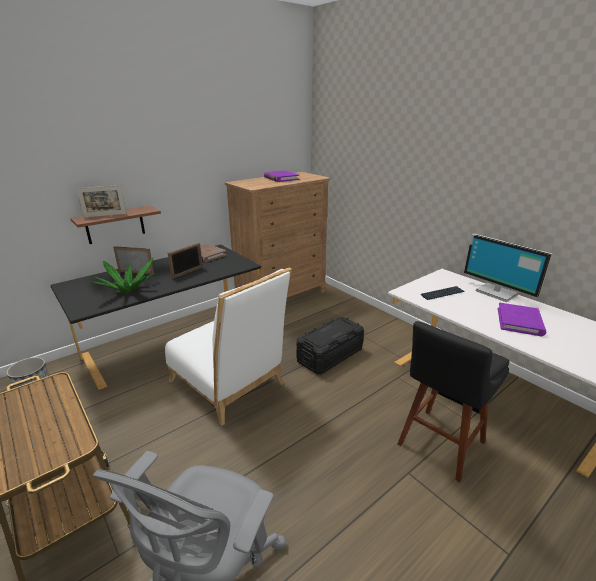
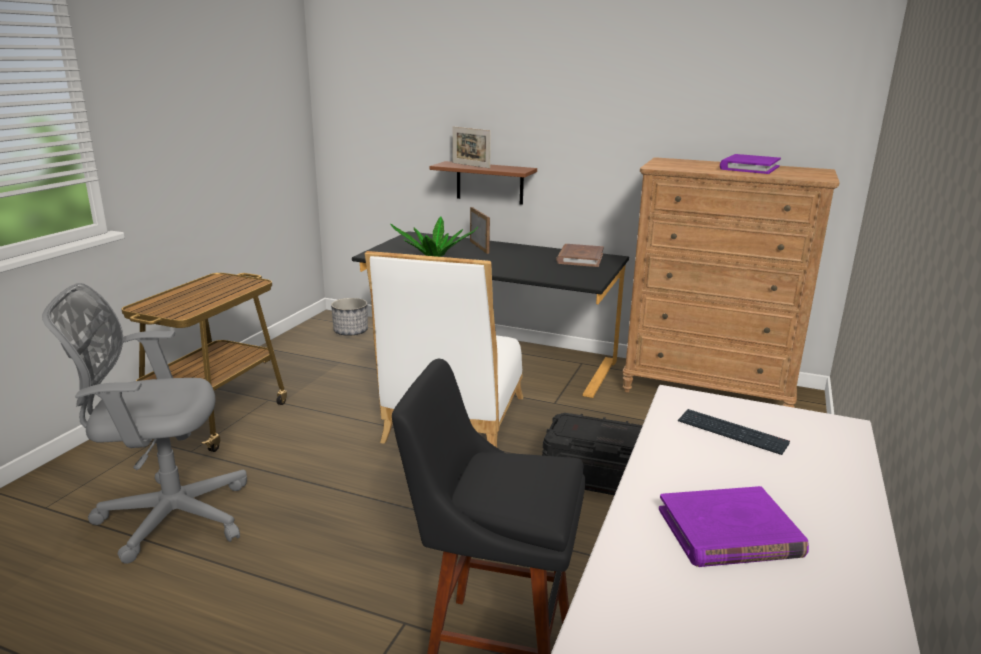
camera: 60 degrees right, 5 degrees down
(187, 272) = (515, 264): picture frame -> none
(497, 292) = (850, 496): monitor -> none

